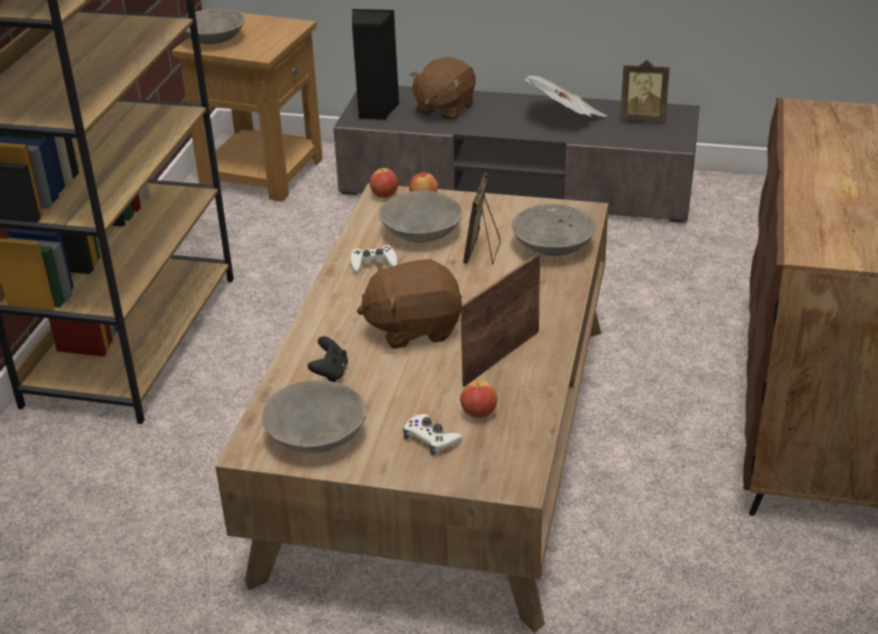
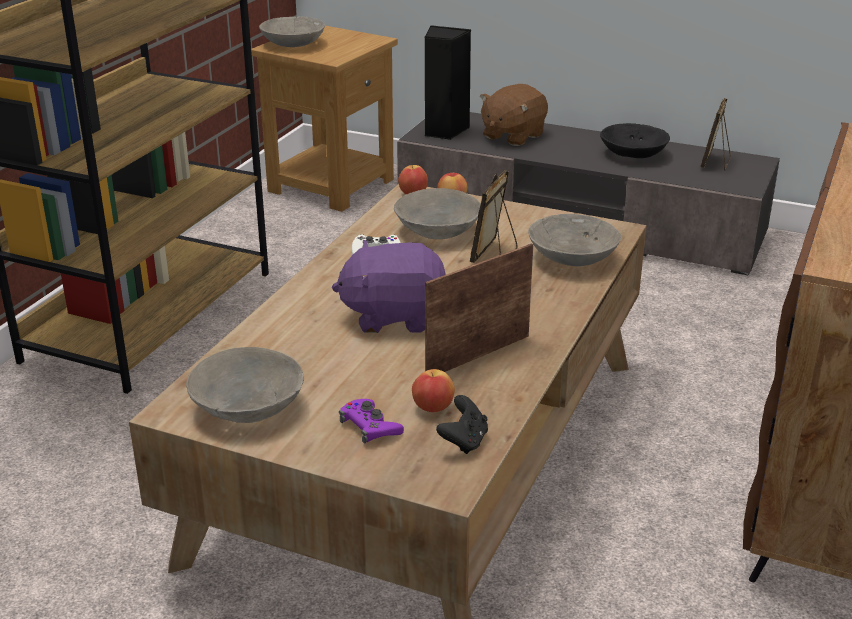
camera: 10 degrees right, 5 degrees down
(330, 373) = (288, 348): black game controller -> black game controller (464, 441)
(413, 328) = (394, 316): brown plush toy -> purple plush toy
(431, 439) = (370, 427): white game controller -> purple game controller
(565, 117) = (634, 154): newspaper -> black bowl
(643, 118) = (715, 163): picture frame -> picture frame turned 90 degrees clockwise

